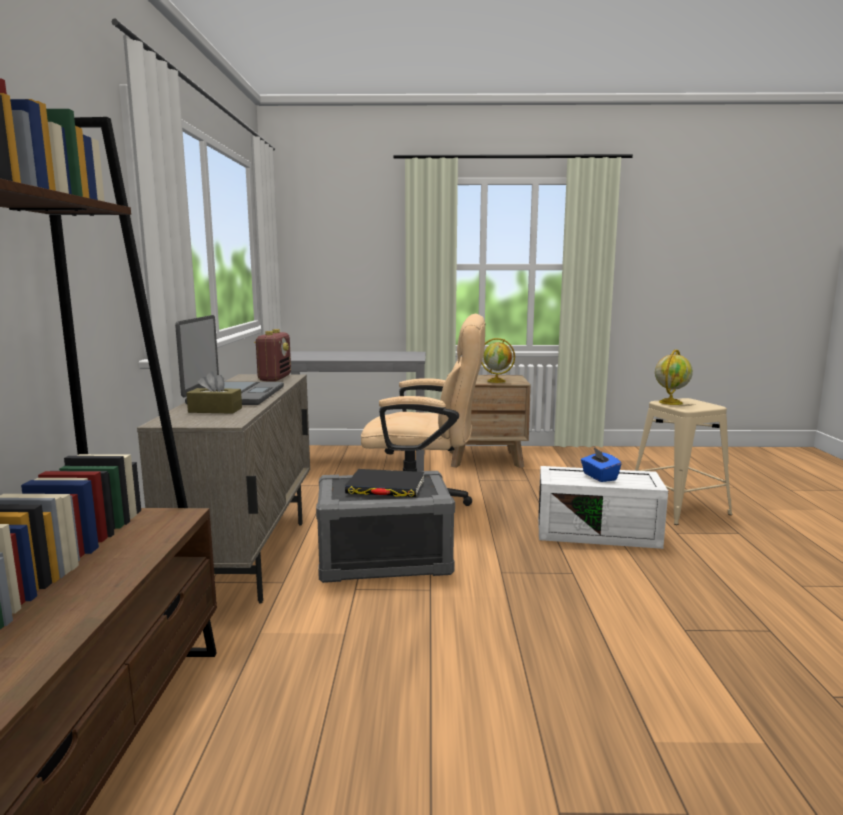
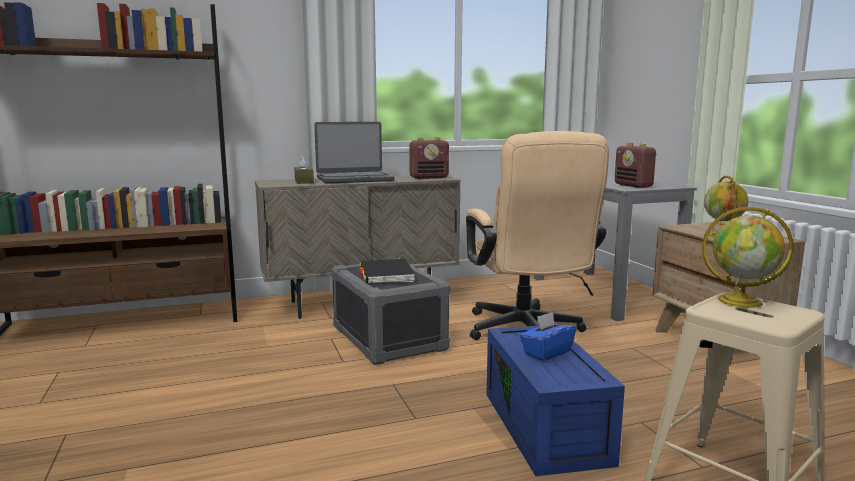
camera: 70 degrees right, 0 degrees up
(400, 356) = (633, 186): none -> radio
(598, 531) = (548, 427): white storage box -> blue storage box

